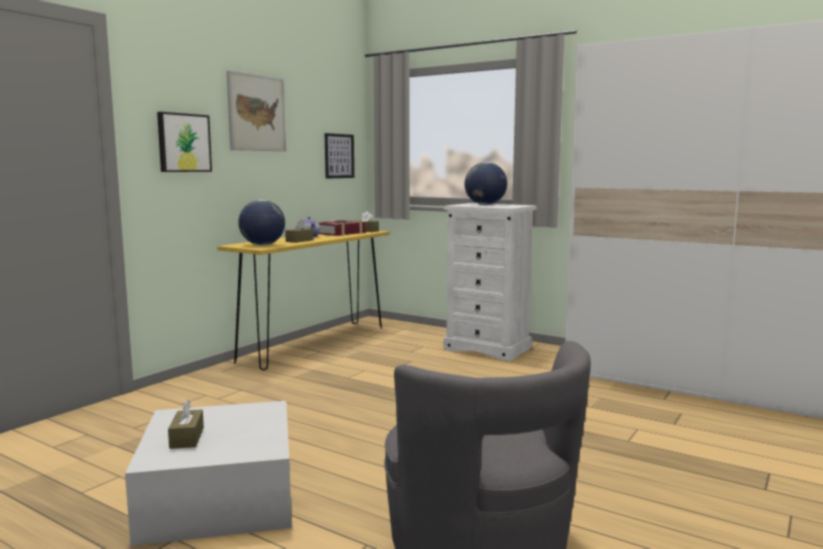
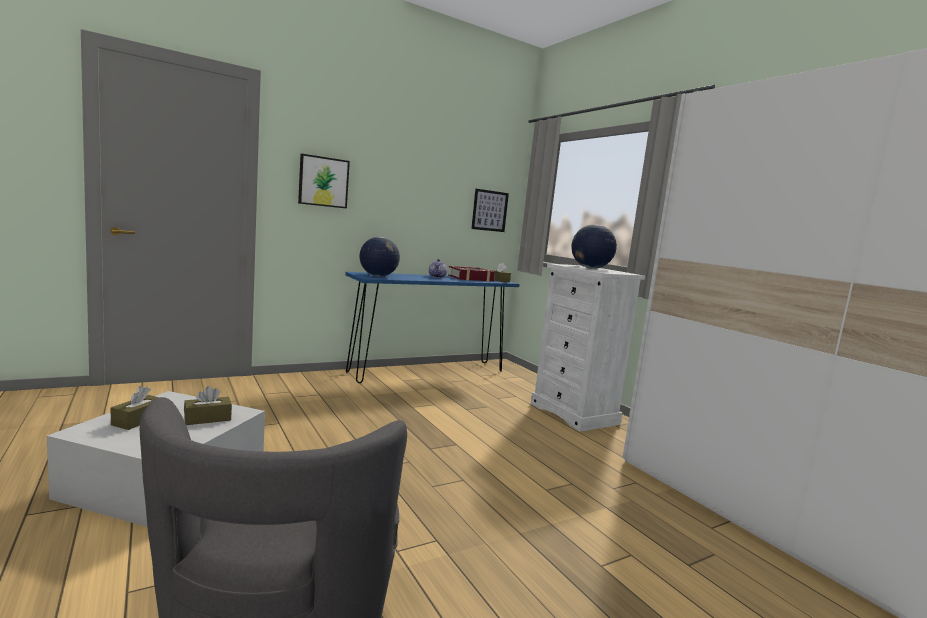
camera: 25 degrees right, 0 degrees up
(257, 113) = (402, 164): picture -> none
(299, 241) = (417, 278): brown tissue box -> brown tissue box (207, 418)
(314, 344) = (428, 372): yellow console table -> blue console table

